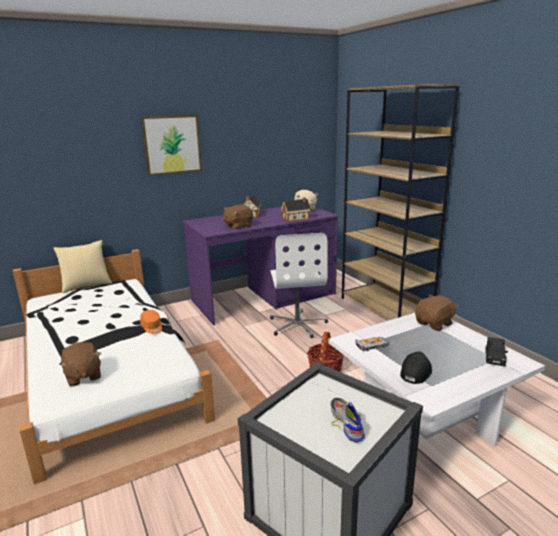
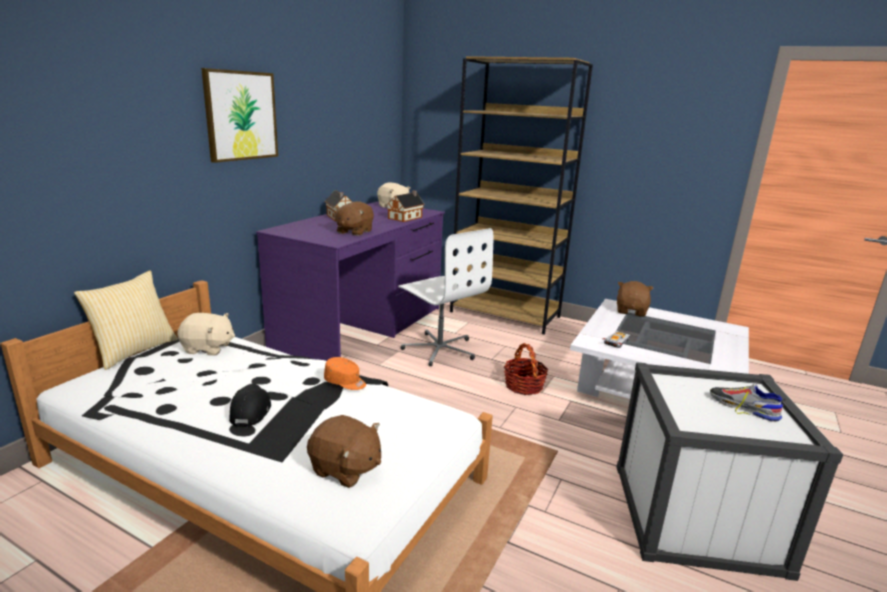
camera: 35 degrees left, 0 degrees up
(118, 291) = (208, 348): none -> beige plush toy
(415, 372) = (683, 355): black cap -> black cap (250, 411)
(495, 357) = (712, 329): black toy car -> none

